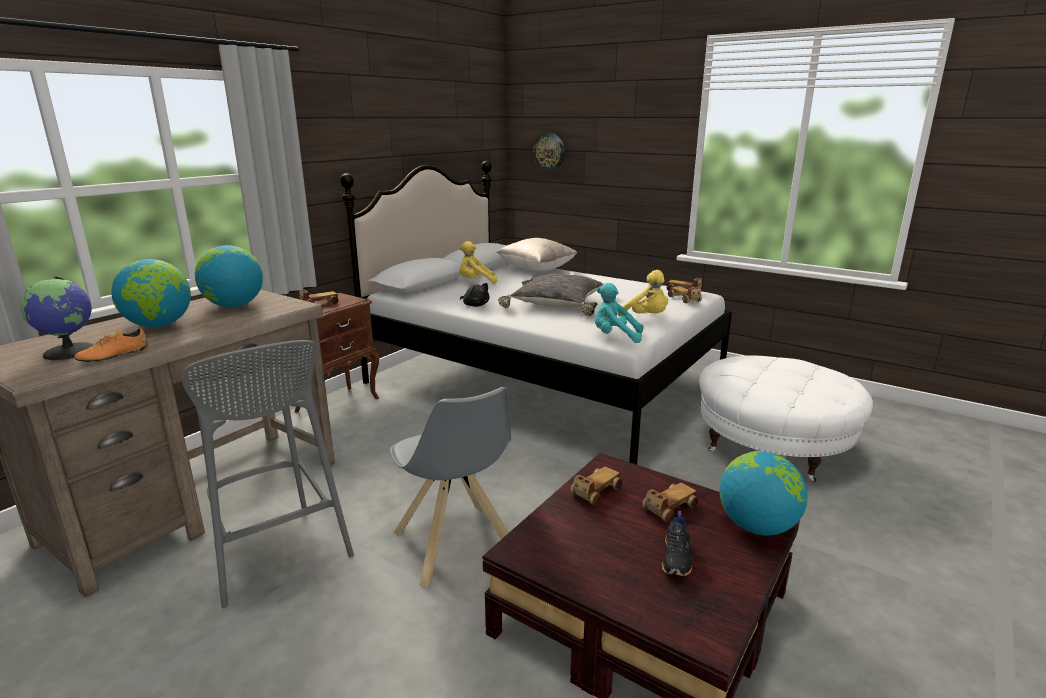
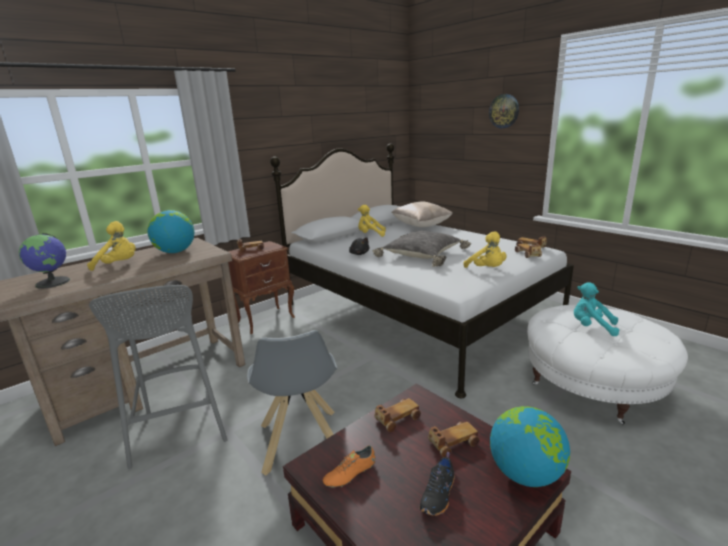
camera: 15 degrees right, 0 degrees up
(114, 356) = (73, 287): orange shoe -> orange shoe (350, 474)
(159, 325) = (119, 265): globe -> yellow plush toy
(549, 151) = (438, 135): wall clock -> wall clock (504, 111)
(615, 337) = (452, 286): turquoise plush toy -> turquoise plush toy (591, 327)

